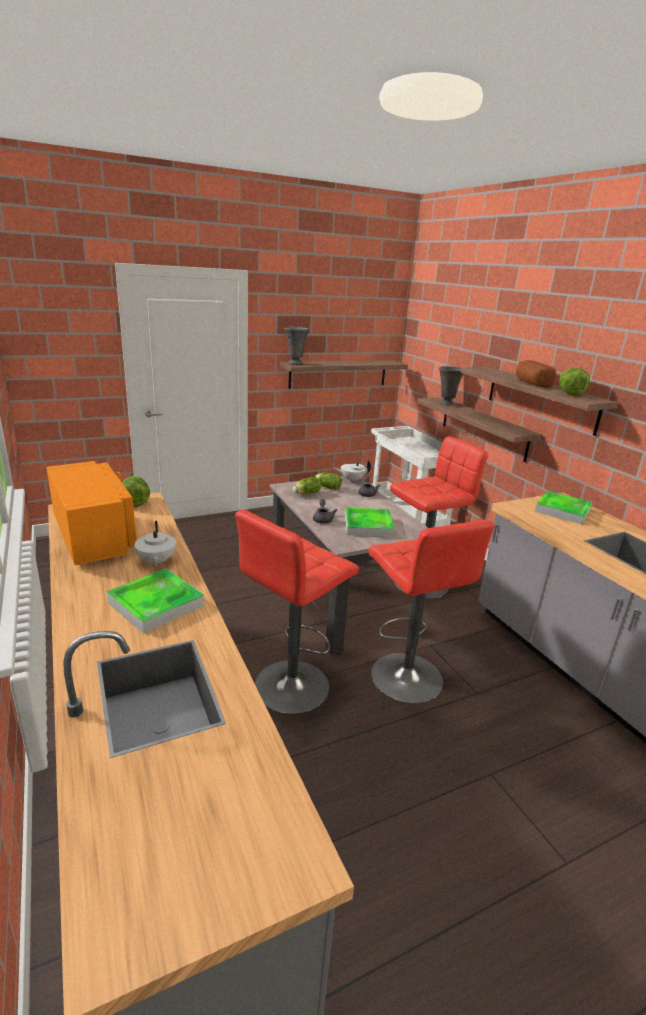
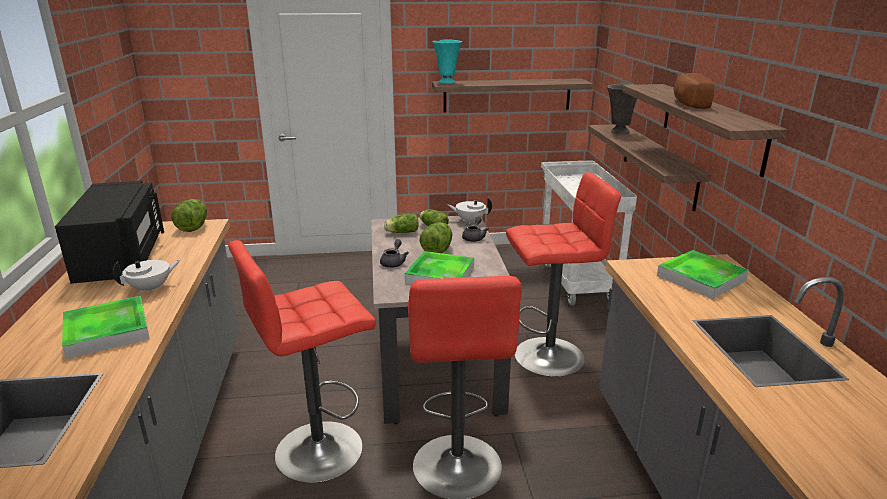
camera: 20 degrees right, 0 degrees up
(94, 536) = (122, 257): orange microwave -> black microwave
(156, 561) = (151, 289): white teapot -> white teapot turned 135 degrees counterclockwise
(295, 363) = (447, 82): grey vase -> turquoise vase
(569, 393) = (725, 116): lettuce -> lettuce (437, 249)

